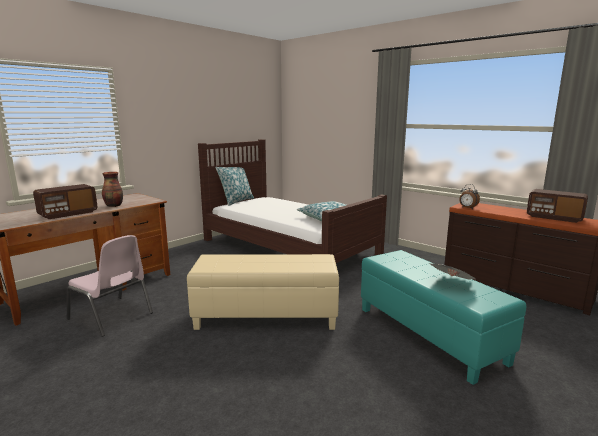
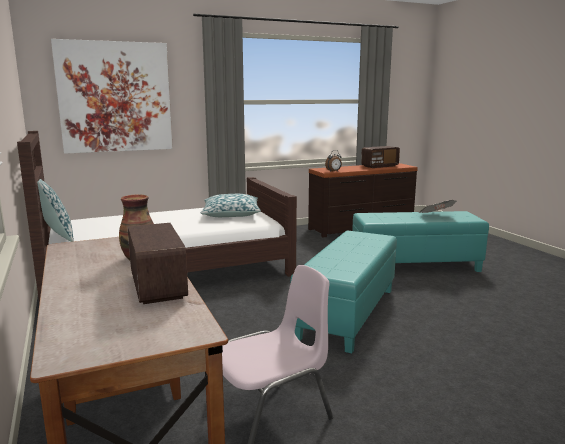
camera: 65 degrees left, 0 degrees up
(265, 317) = (348, 313): beige ottoman -> turquoise ottoman
(324, 119) = (115, 97): none -> picture

